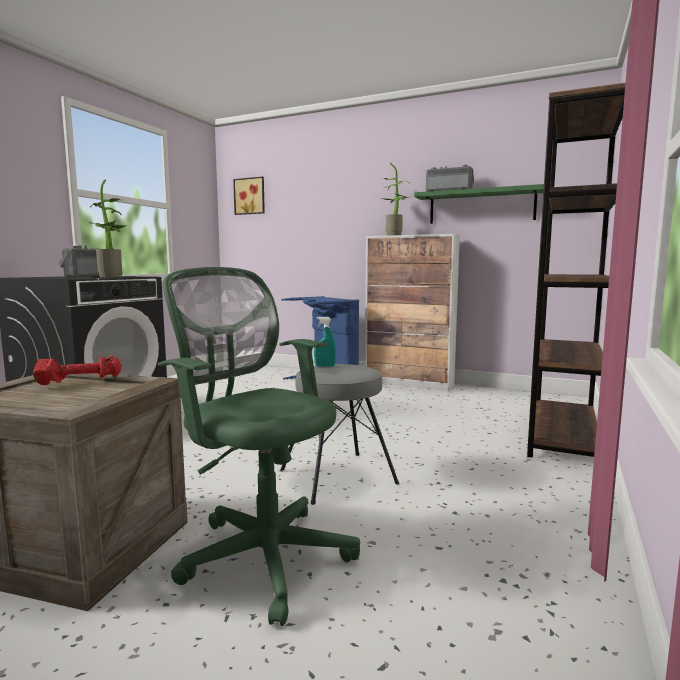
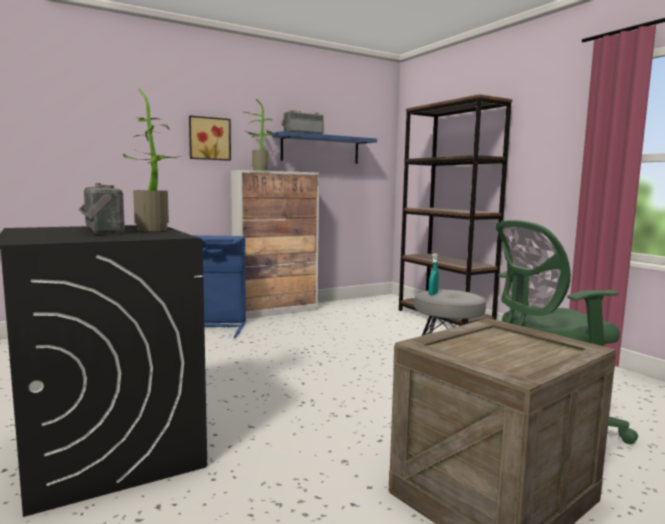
camera: 55 degrees left, 0 degrees up
(79, 381) = (471, 339): red dumbbell -> none
(250, 196) = (48, 103): picture -> picture (209, 138)
(481, 207) = (320, 149): green shelf -> blue shelf

